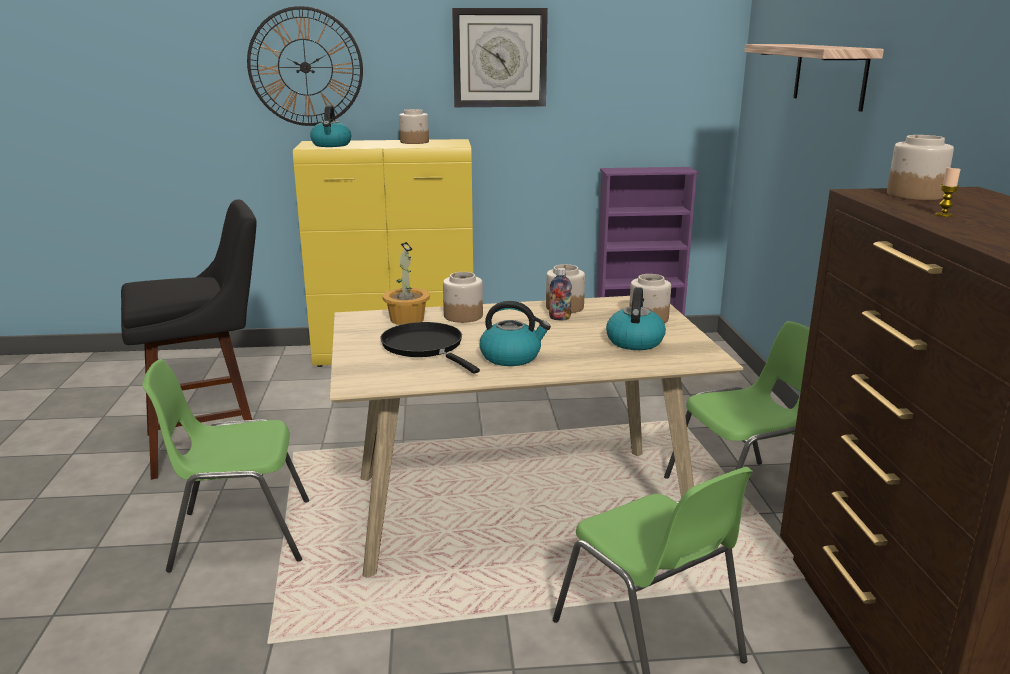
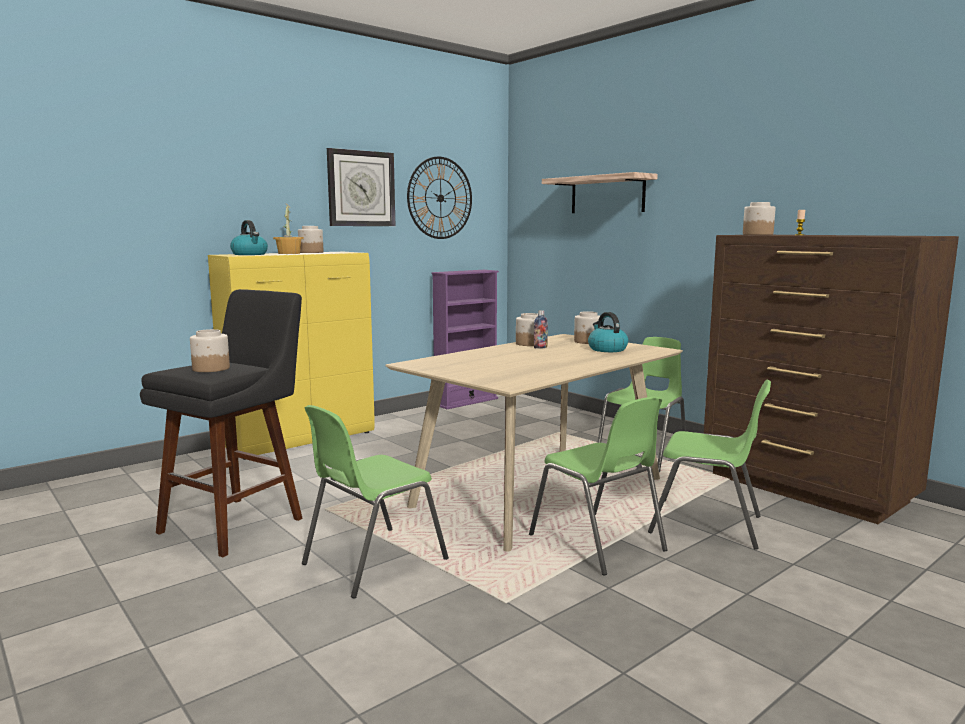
camera: 35 degrees left, 10 degrees down
(305, 67) = (208, 190): wall clock -> wall clock (440, 198)
(406, 319) = (448, 360): potted plant -> potted plant (288, 253)
(425, 347) = (500, 367): black frying pan -> none
(462, 316) = (480, 354): jar -> jar (210, 368)
(471, 610) = (598, 544): none -> green chair
(511, 357) = (562, 363): kettle -> none

